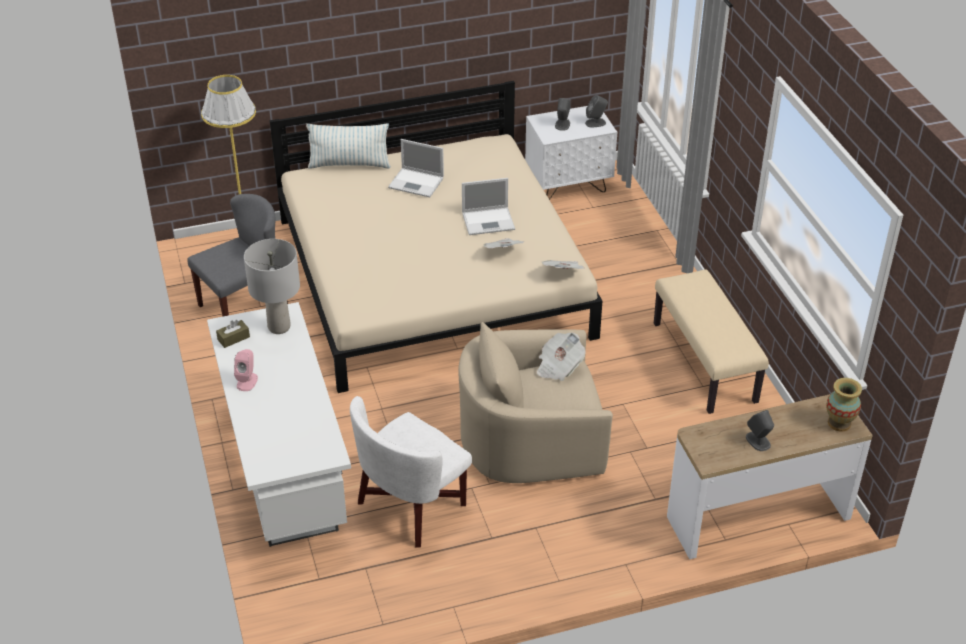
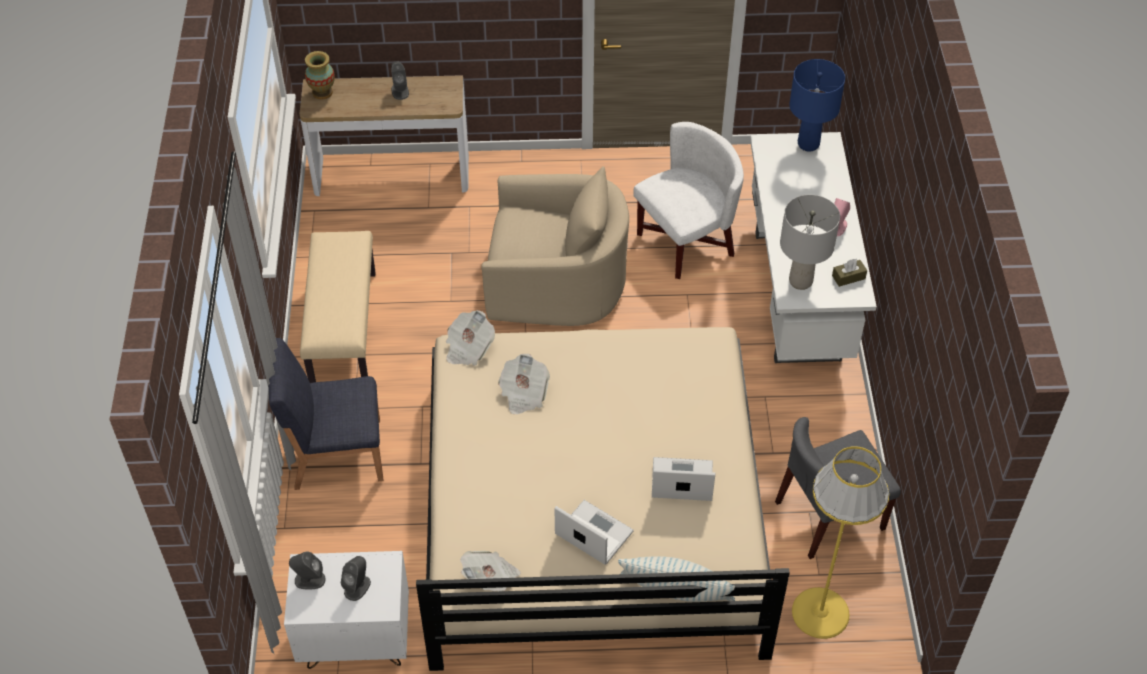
camera: 165 degrees left, 10 degrees up
(283, 463) = (808, 144): none -> blue table lamp
(489, 221) = (522, 444): laptop -> laptop (680, 480)
(558, 366) = (520, 253): newspaper -> newspaper (491, 578)
(650, 277) = (336, 453): none -> blue chair

